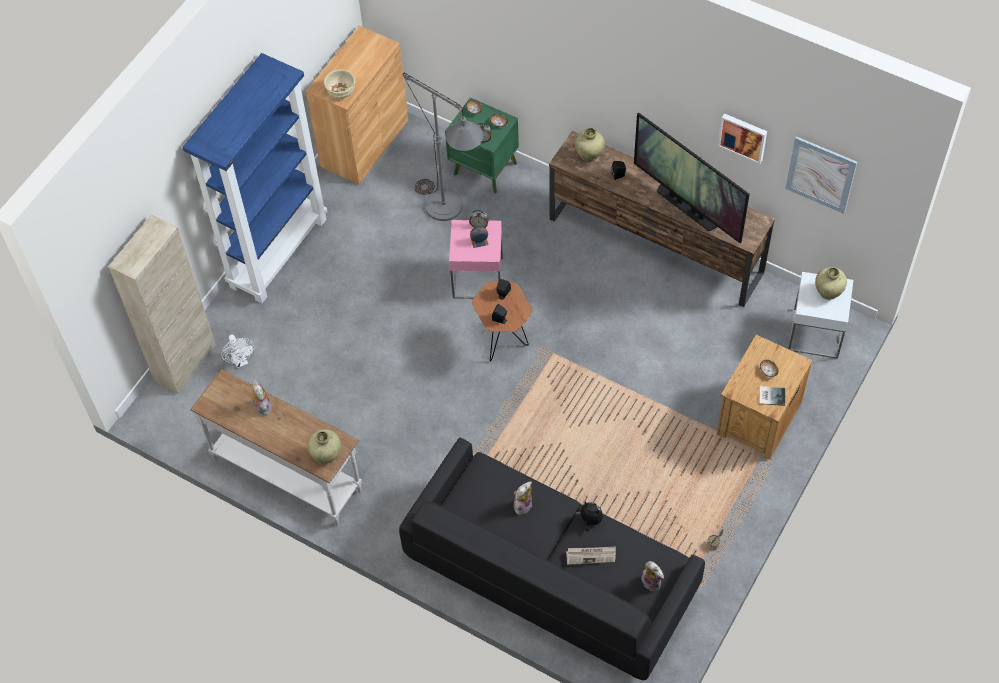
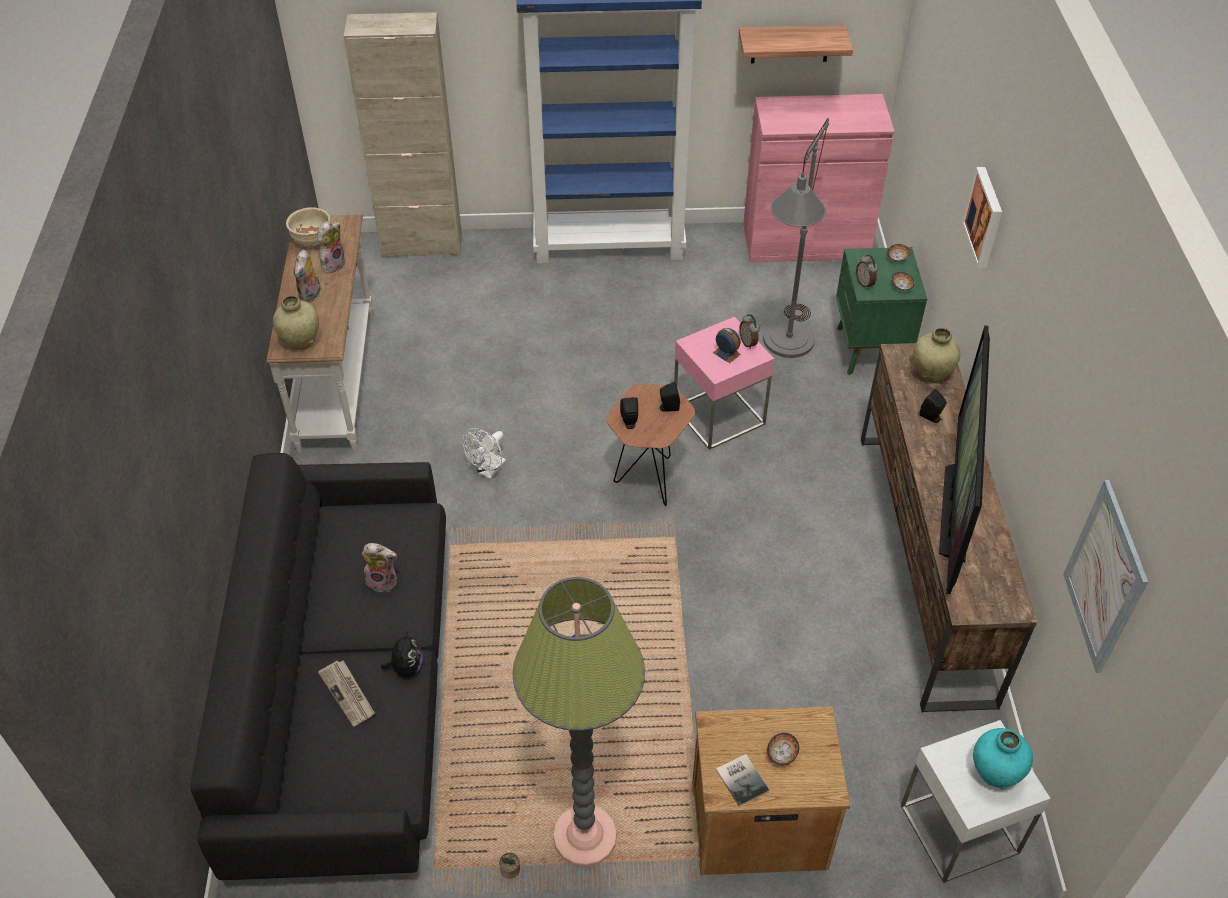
camera: 55 degrees right, 10 degrees down
(241, 361) = (454, 282): white fan -> white fan (488, 471)
(311, 45) = (790, 44): none -> shelf
(341, 92) = (780, 120): beige bowl -> beige bowl (312, 240)
(364, 143) = (805, 241): brown cabinet -> pink cabinet
(652, 582) = (348, 791): plush toy -> plush toy (311, 295)
(716, 500) = (585, 837): none -> floor lamp
(743, 136) = (1064, 446): picture -> picture (985, 217)
(828, 293) = (994, 774): beige vase -> turquoise vase

